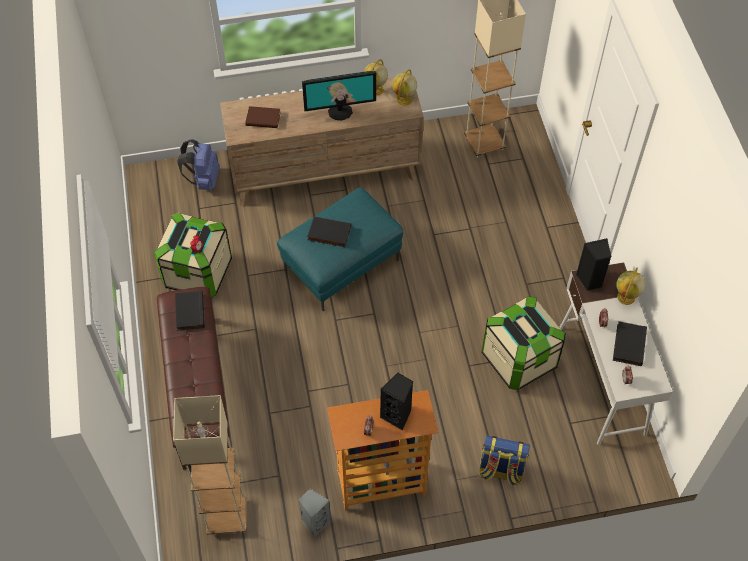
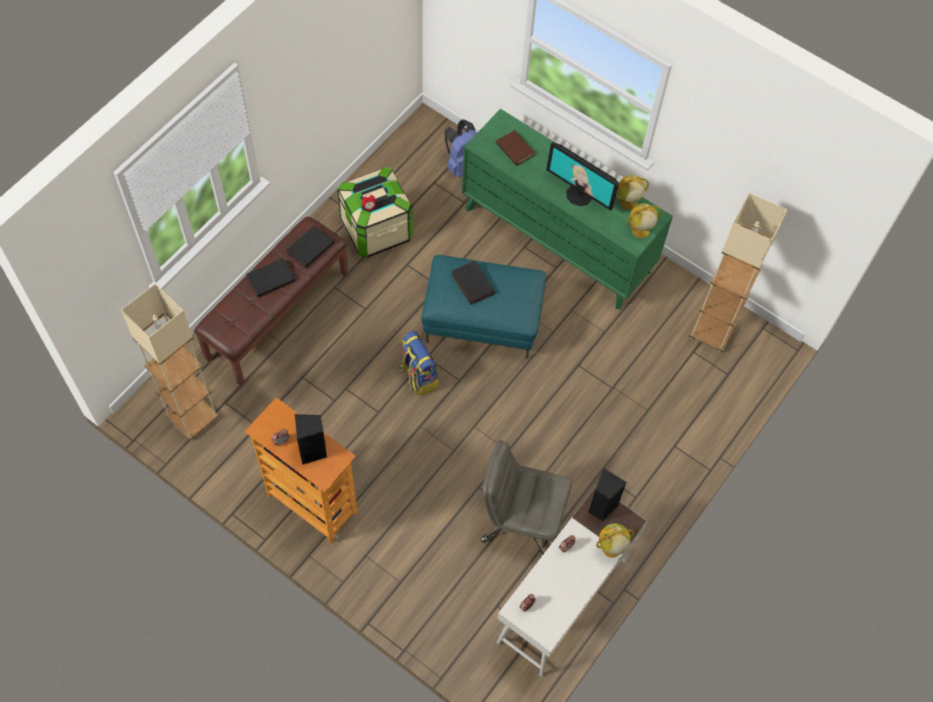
camera: 45 degrees right, 5 degrees up
(315, 522) = (240, 482): grey speaker -> none
(325, 172) = (557, 240): brown dresser -> green dresser
(500, 471) = (403, 583): backpack -> backpack (418, 376)
(519, 359) = (521, 520): storage box -> grey office chair
(628, 344) = (564, 583): black book -> black book (270, 278)

